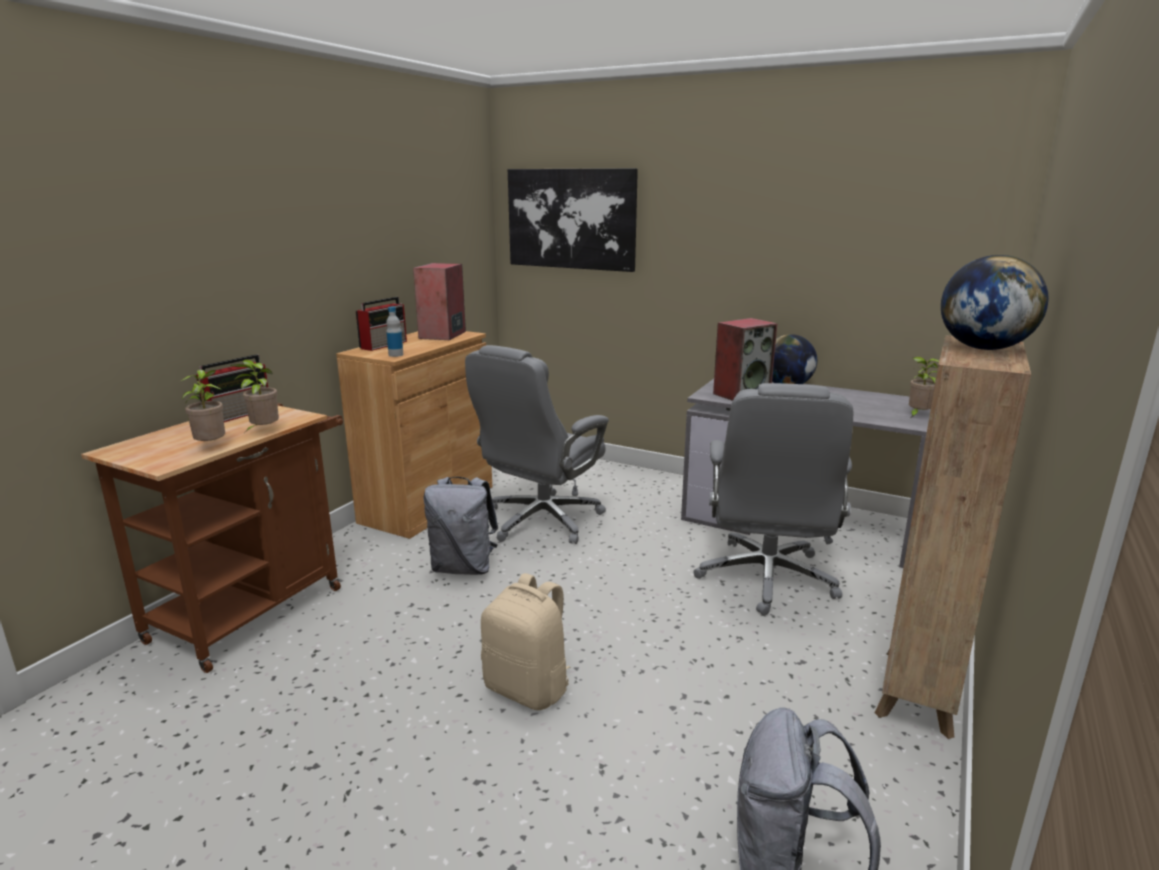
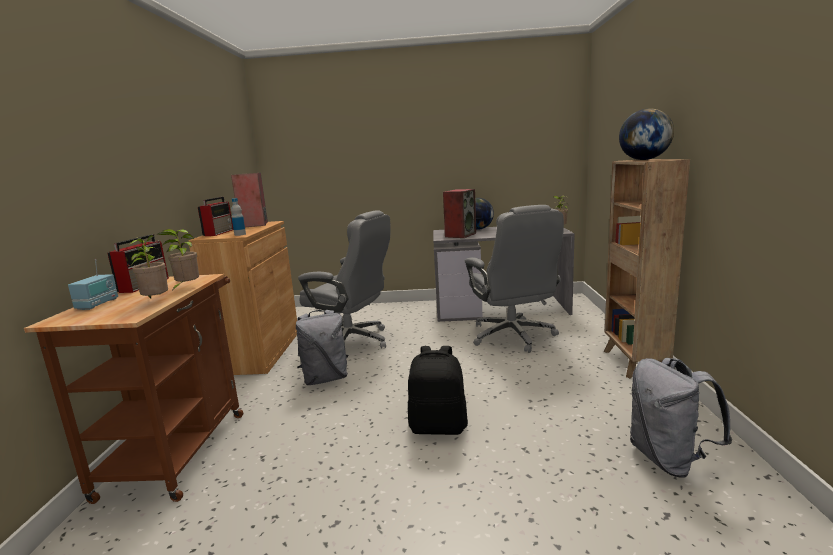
camera: 25 degrees left, 5 degrees down
(167, 436) = (98, 304): none -> radio
(528, 688) = (438, 426): beige backpack -> black backpack
(541, 520) = (352, 342): grey office chair -> grey office chair turned 75 degrees counterclockwise
(571, 219) = (317, 144): picture -> none

